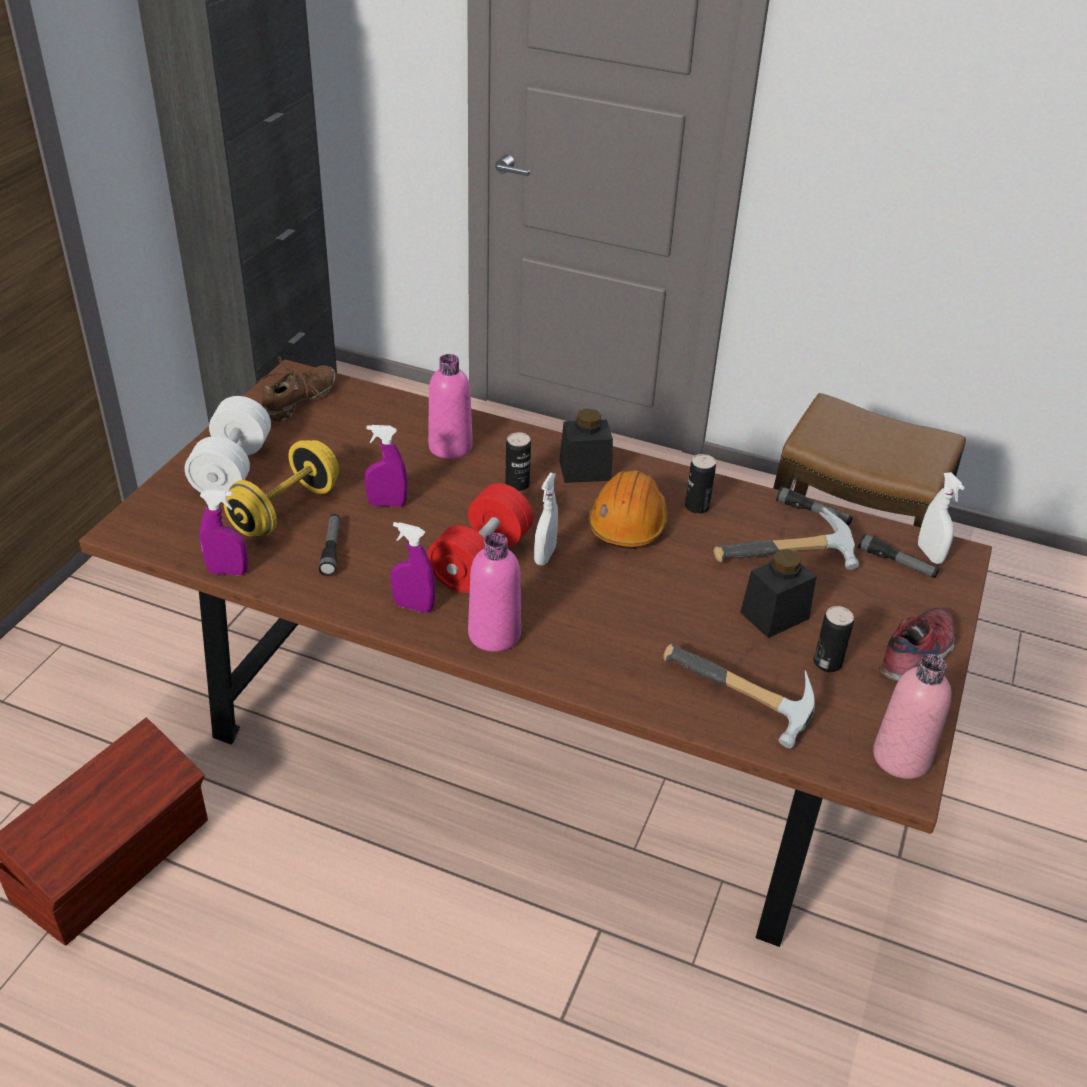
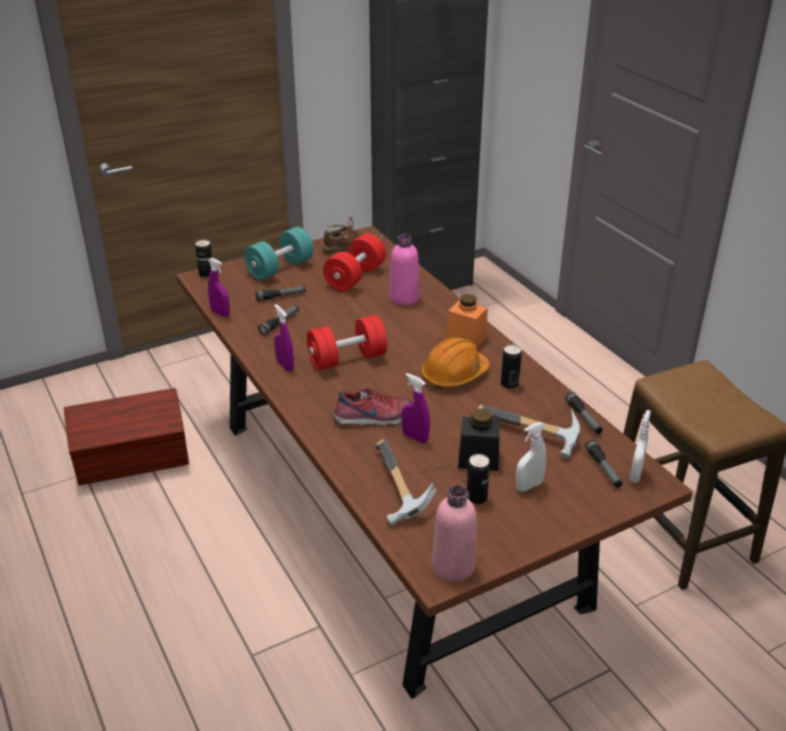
camera: 40 degrees right, 5 degrees down
(232, 469) = (280, 268): white dumbbell -> turquoise dumbbell
(285, 510) = (281, 296): yellow dumbbell -> flashlight
(353, 442) = (355, 277): none -> red dumbbell
(387, 504) = (334, 313): purple spray bottle -> purple spray bottle (415, 437)
(494, 634) = (308, 396): pink bottle -> none
(517, 485) = (416, 331): can -> can (206, 274)
(545, 556) = (384, 371): white spray bottle -> white spray bottle (529, 486)
(585, 470) = (466, 338): black jar -> orange jar
(918, 655) = (543, 522): shoe -> shoe (373, 418)

